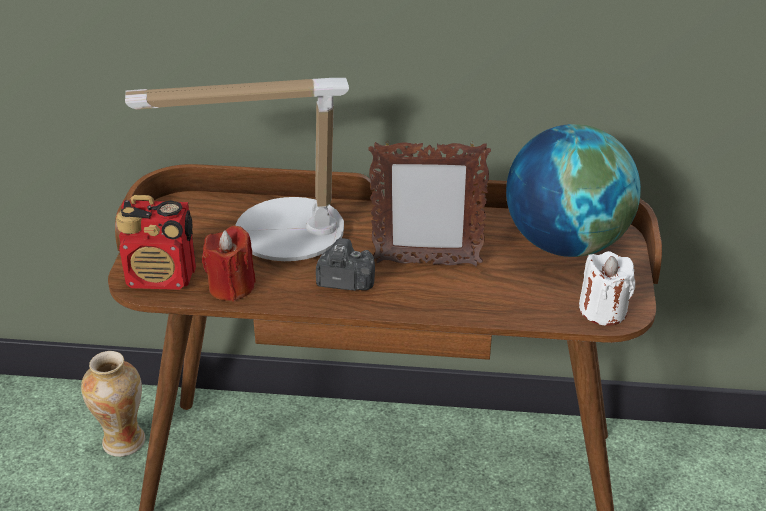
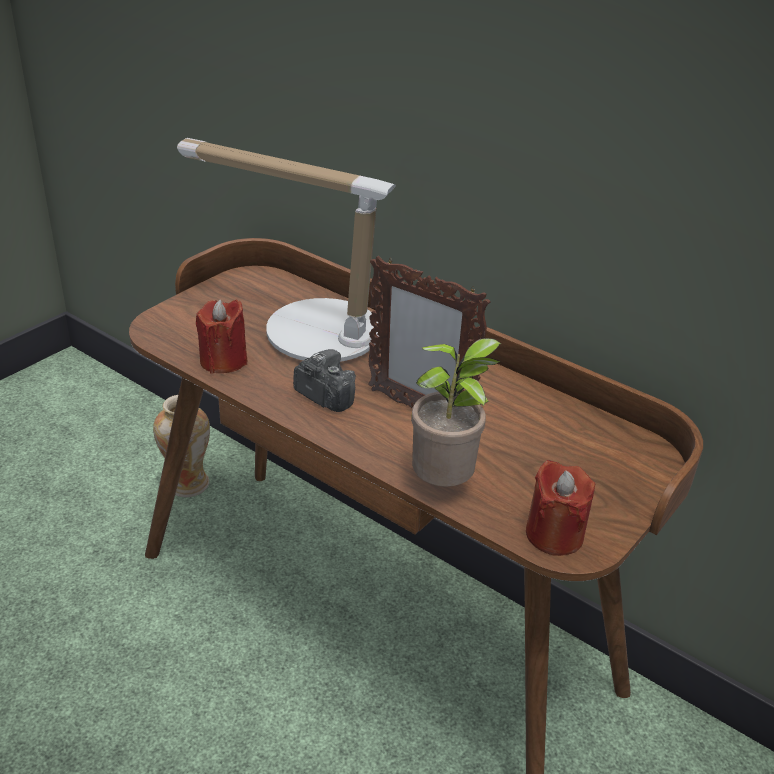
camera: 30 degrees right, 0 degrees up
(162, 278) = (178, 331): radio -> none
(501, 309) = (445, 485): none -> potted plant
(565, 244) = (584, 450): globe -> none
(603, 311) = (554, 535): white candle -> red candle

